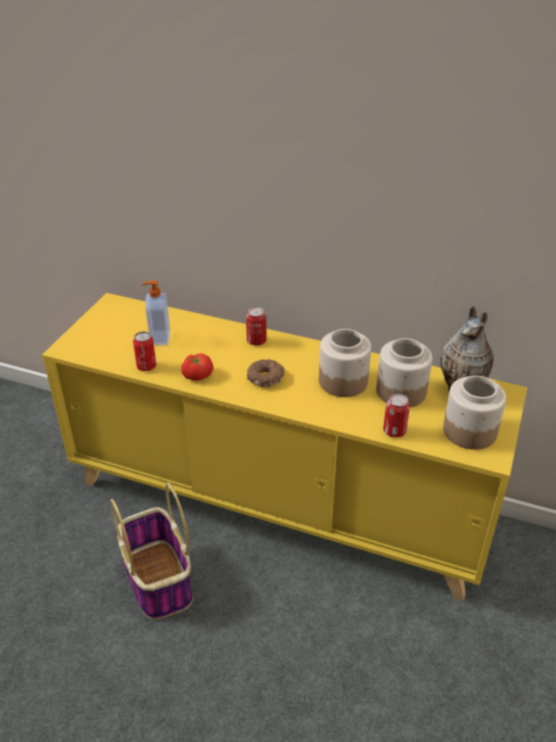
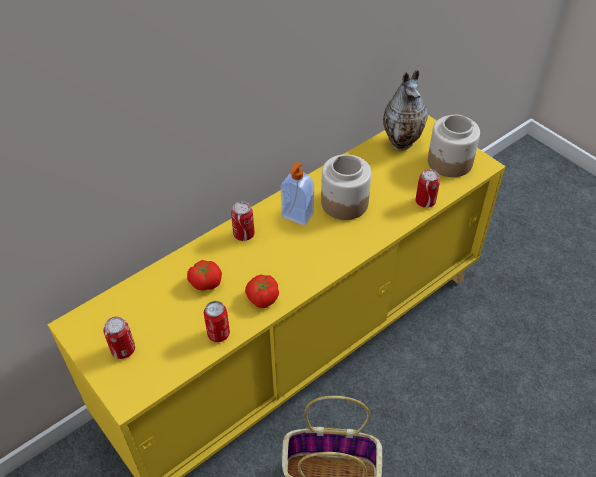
camera: 60 degrees left, 10 degrees up
(104, 330) = (123, 350): none -> can
(159, 338) = (178, 306): soap dispenser -> soap dispenser (297, 216)
(192, 341) = (205, 281): none -> tomato
(266, 377) = (303, 250): donut -> none
(401, 392) = (381, 176): jar -> none

